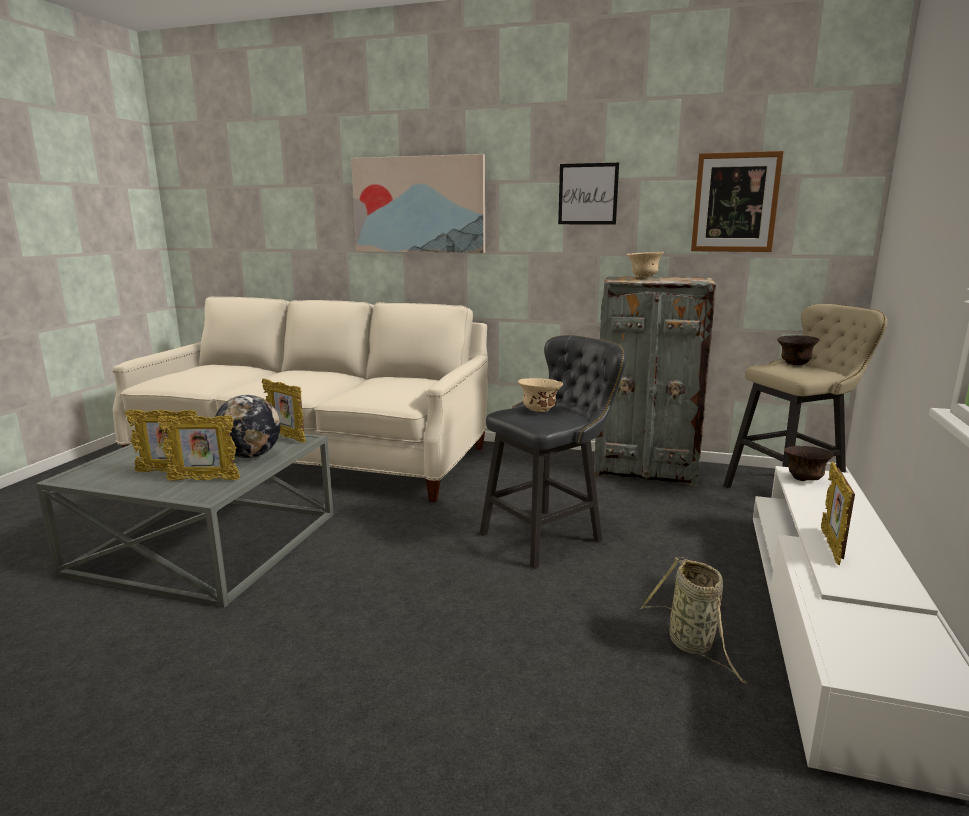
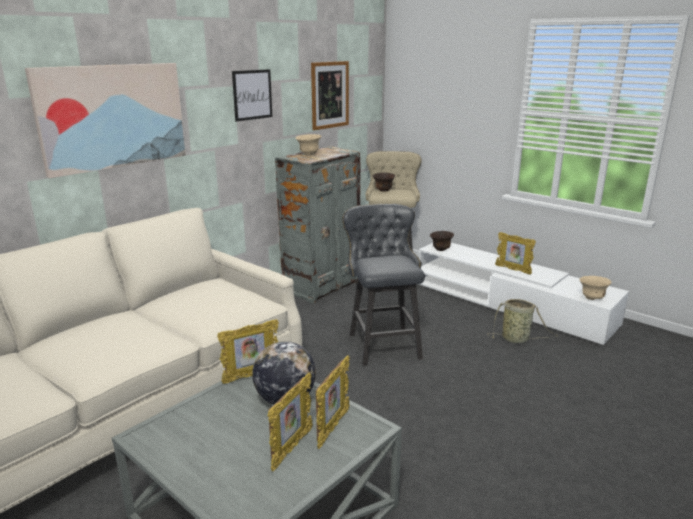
camera: 65 degrees left, 5 degrees up
(539, 411) = (382, 262): beige bowl -> beige bowl (592, 298)

